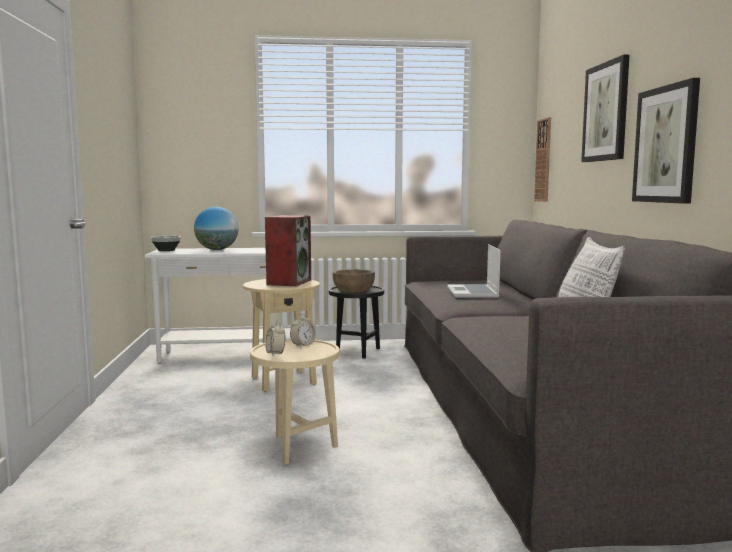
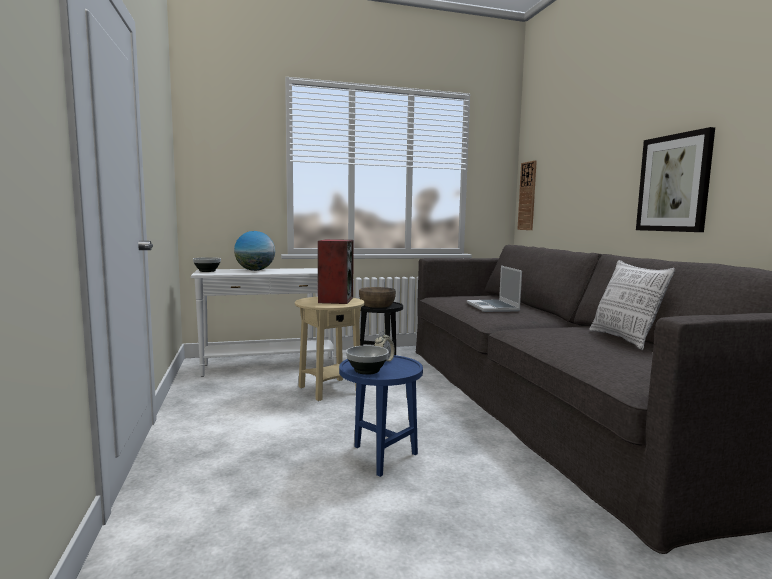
camera: 10 degrees left, 0 degrees up
(275, 353) = (367, 371): alarm clock -> bowl
(296, 446) = (379, 456): beige side table -> blue side table
(606, 112) = (602, 156): picture -> none

